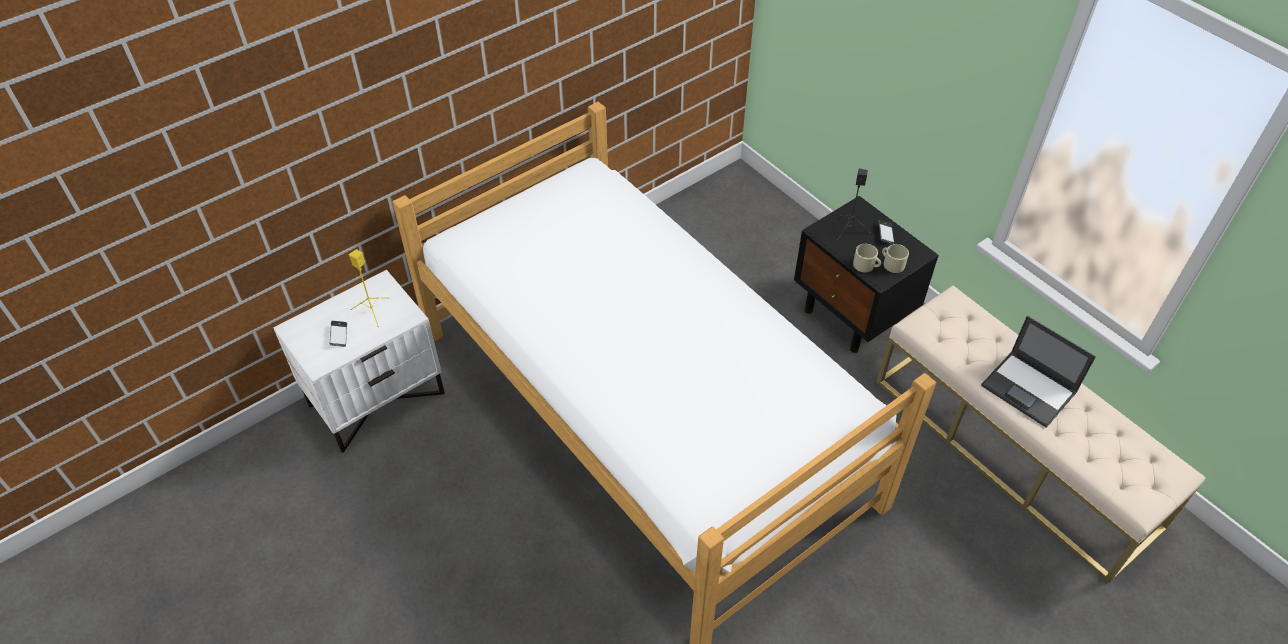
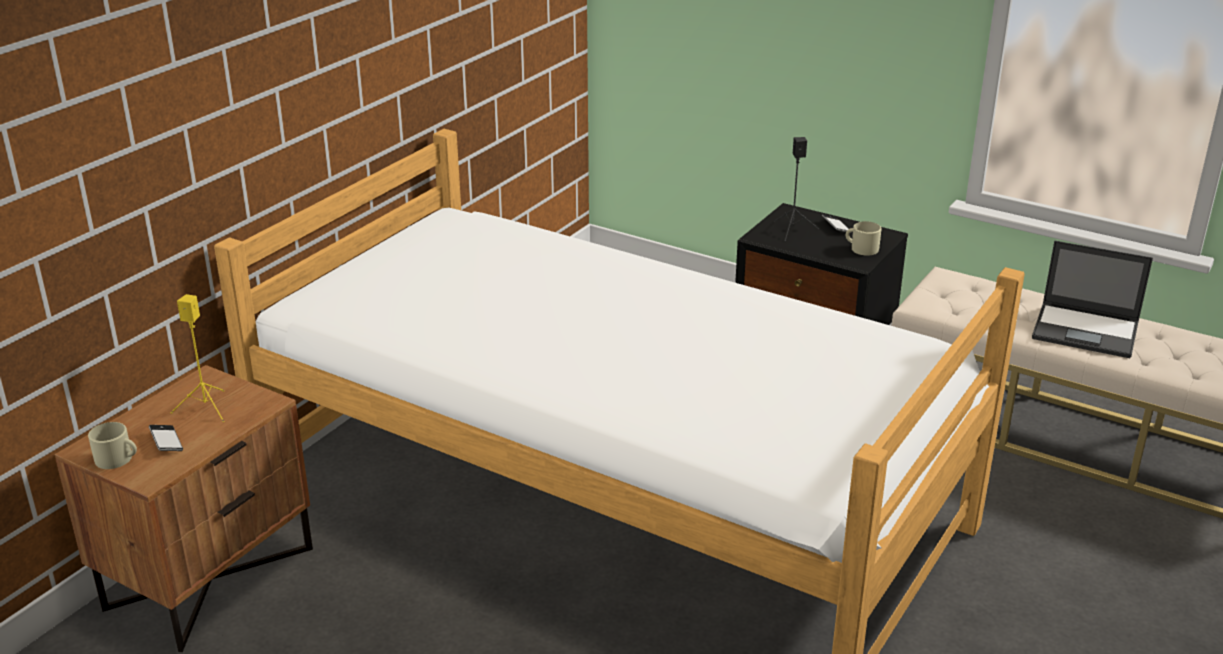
camera: 20 degrees left, 20 degrees down
(377, 398) = (209, 577): white nightstand -> brown nightstand
(866, 265) = (834, 255): beige mug -> beige mug (118, 459)

